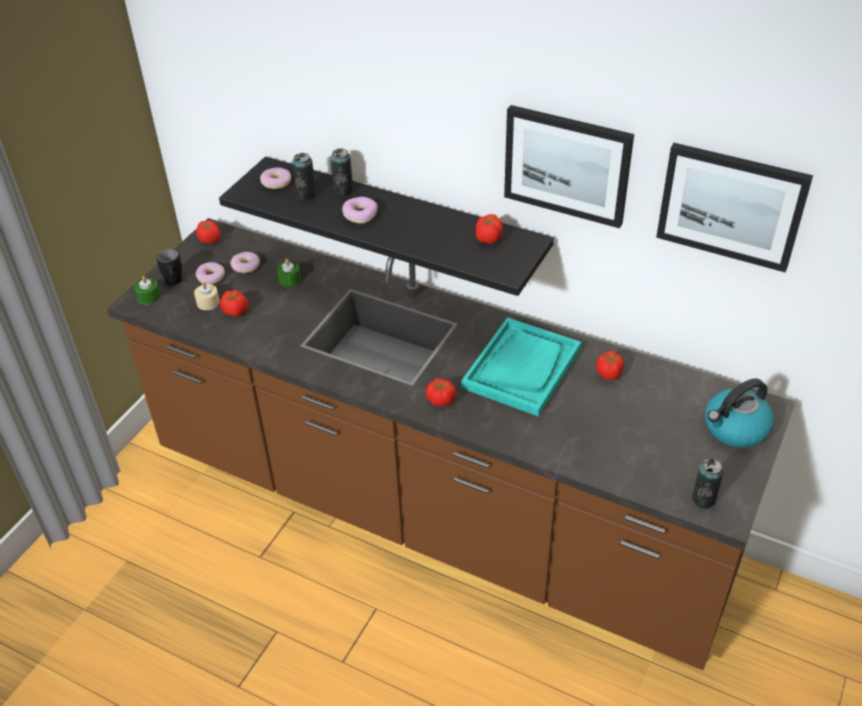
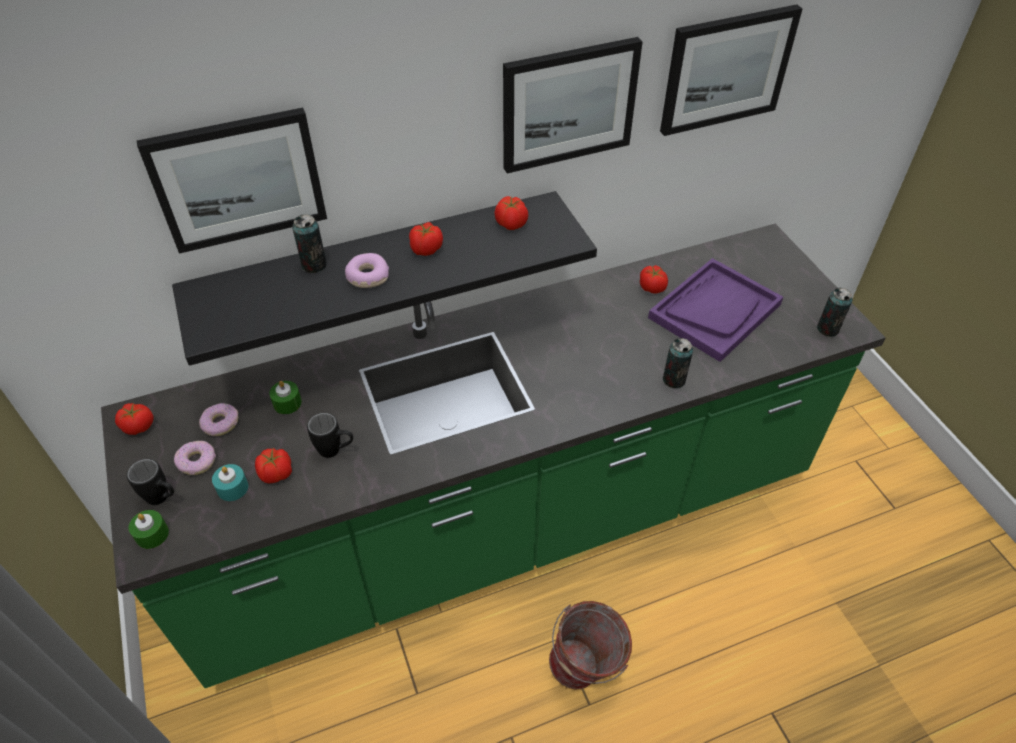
camera: 50 degrees left, 5 degrees up
(208, 302) = (232, 488): beige candle -> turquoise candle
(276, 182) = (229, 301): donut -> none
(277, 322) = (336, 451): none -> black mug
(306, 195) = (282, 292): can -> can (674, 380)
(314, 104) = (238, 179): none -> picture
(366, 642) = (586, 671): none -> bucket
(436, 513) = (508, 524): brown counter -> green counter
(441, 400) = (574, 402): tomato -> tomato (426, 250)
(521, 368) = (591, 329): turquoise tray -> none
(632, 421) = (714, 311): none -> purple tray
(735, 428) = (773, 267): kettle -> none

